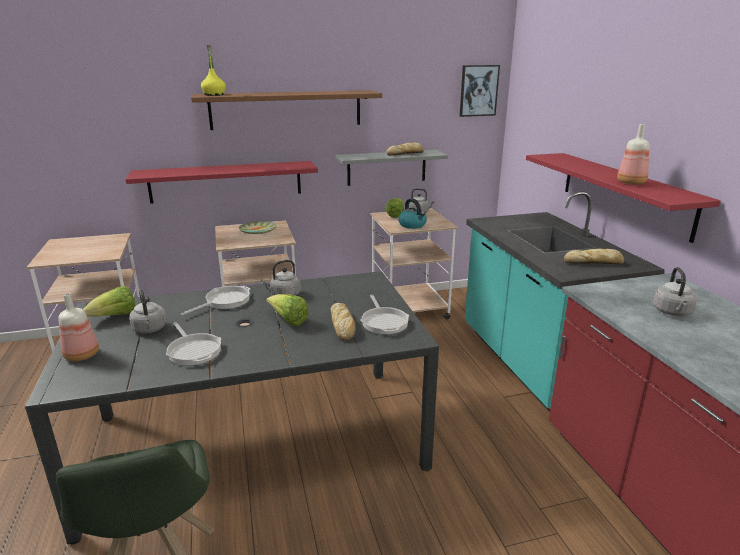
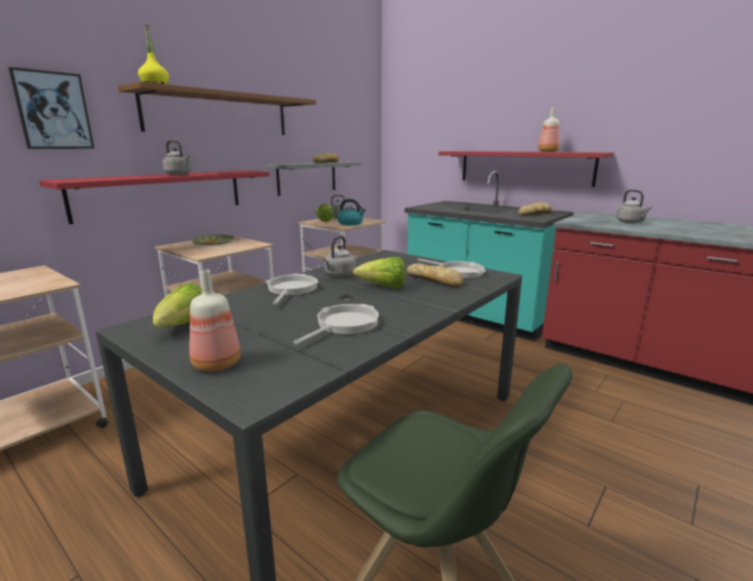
camera: 35 degrees left, 5 degrees down
(150, 329) = (256, 324): grey kettle -> grey kettle (179, 174)
(193, 350) = (344, 325): frying pan -> frying pan turned 75 degrees counterclockwise
(478, 90) = (364, 111): picture -> picture (53, 111)

